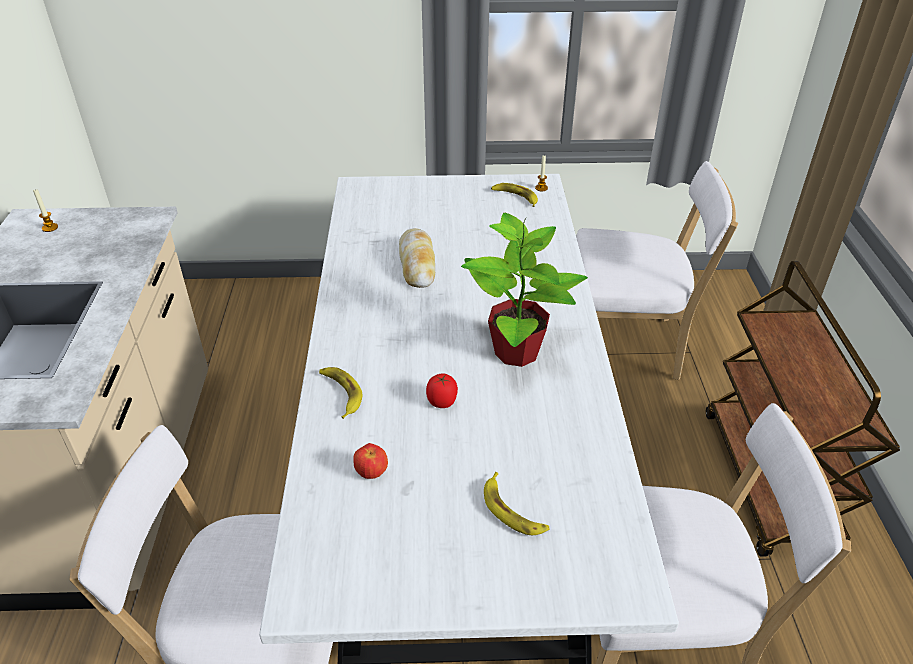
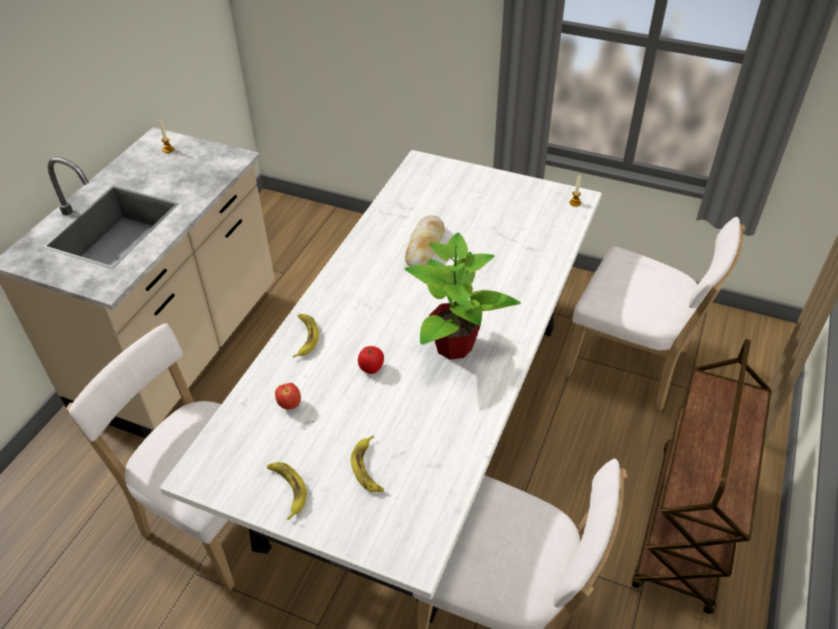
camera: 25 degrees right, 5 degrees up
(515, 197) = (546, 206): banana -> banana (287, 489)

